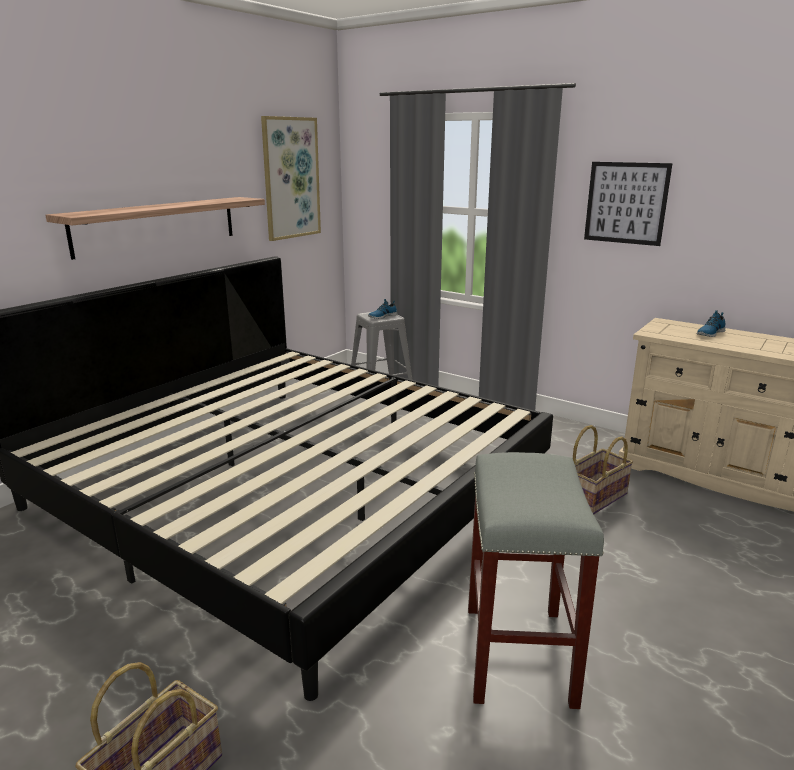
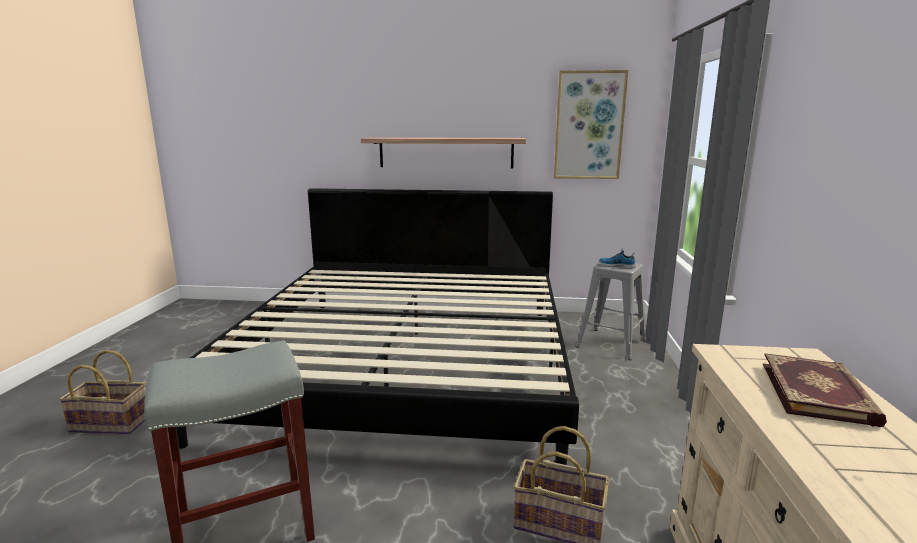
camera: 60 degrees right, 5 degrees down
(626, 203) = (820, 158): picture -> none
(709, 333) = (818, 393): shoe -> book

